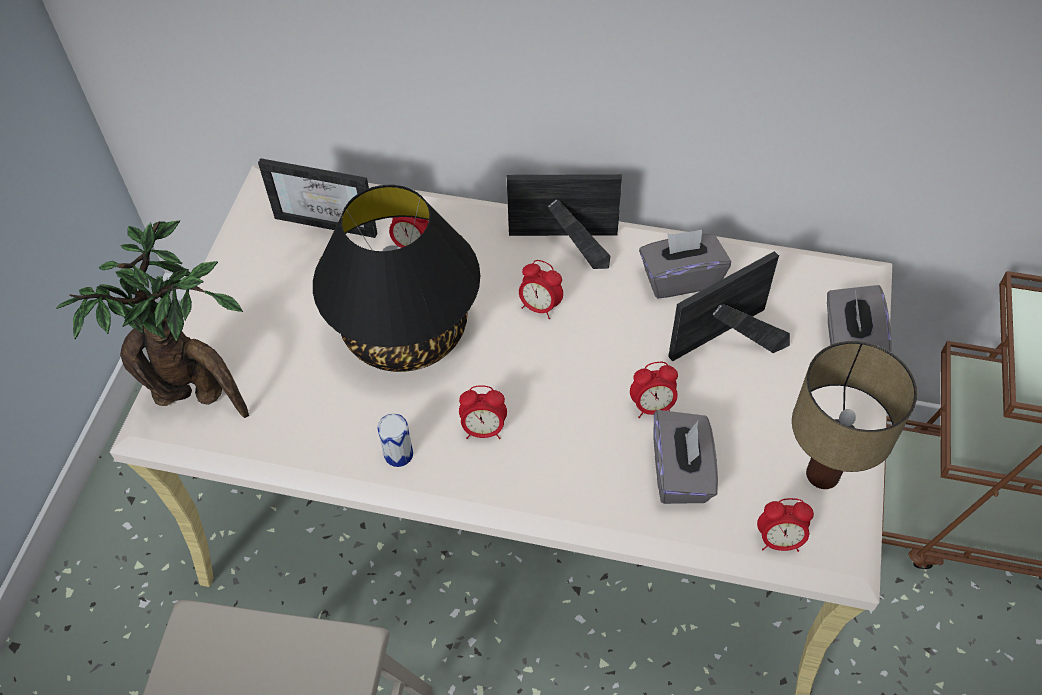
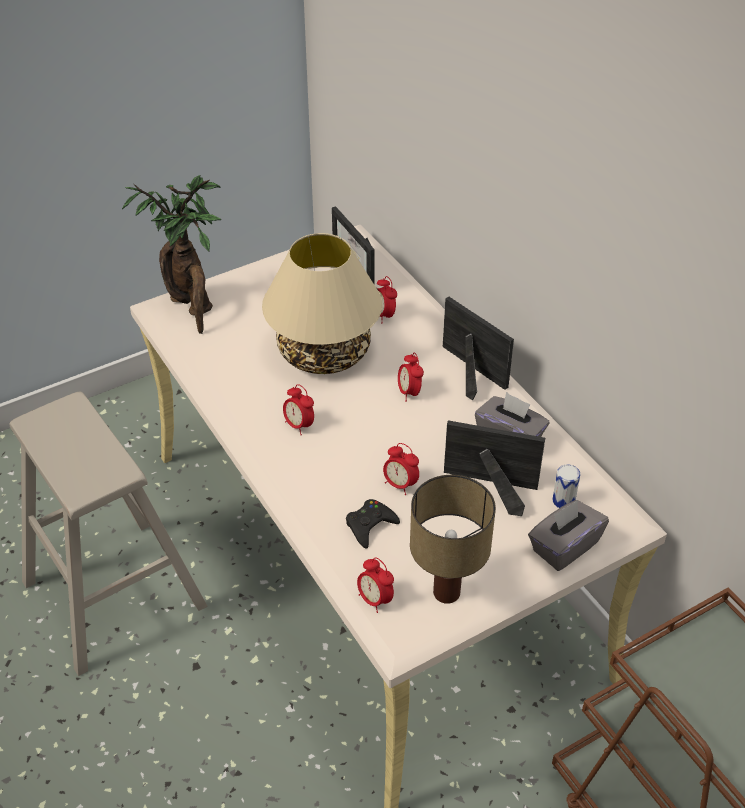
camera: 45 degrees right, 10 degrees down
(398, 454) = (244, 403): can -> can (563, 500)
(405, 332) = (323, 352): black table lamp -> beige table lamp
(681, 472) = (370, 526): grey tissue box -> black game controller

